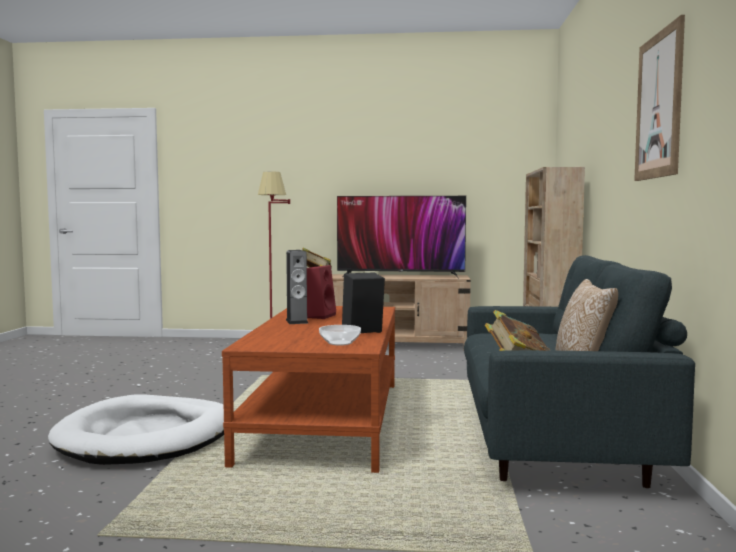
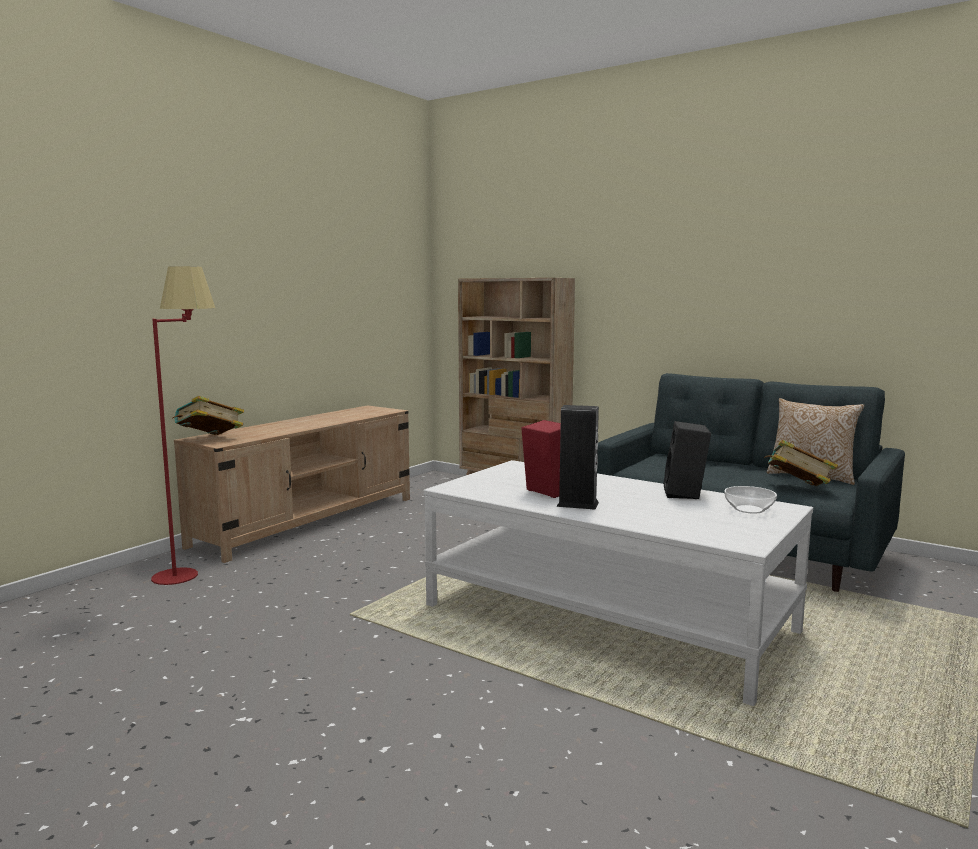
camera: 60 degrees left, 5 degrees up
(147, 436) = (582, 747): white dog bed -> none
(325, 420) = (607, 619): brown coffee table -> white coffee table
(400, 276) = (319, 419): television -> none
(659, 105) = (778, 241): picture -> none

